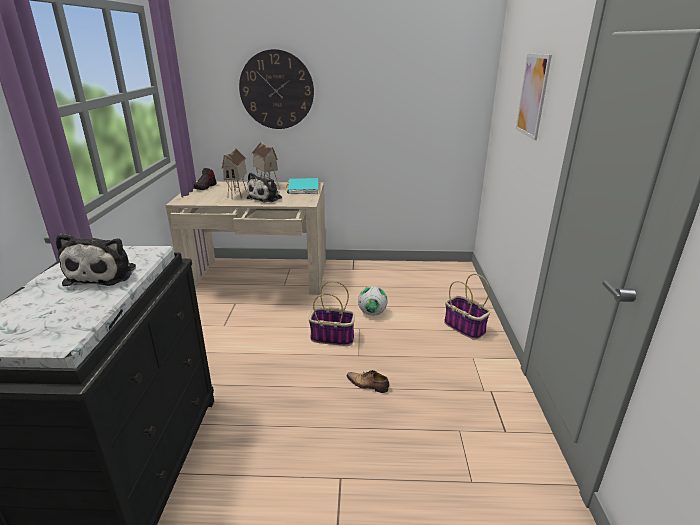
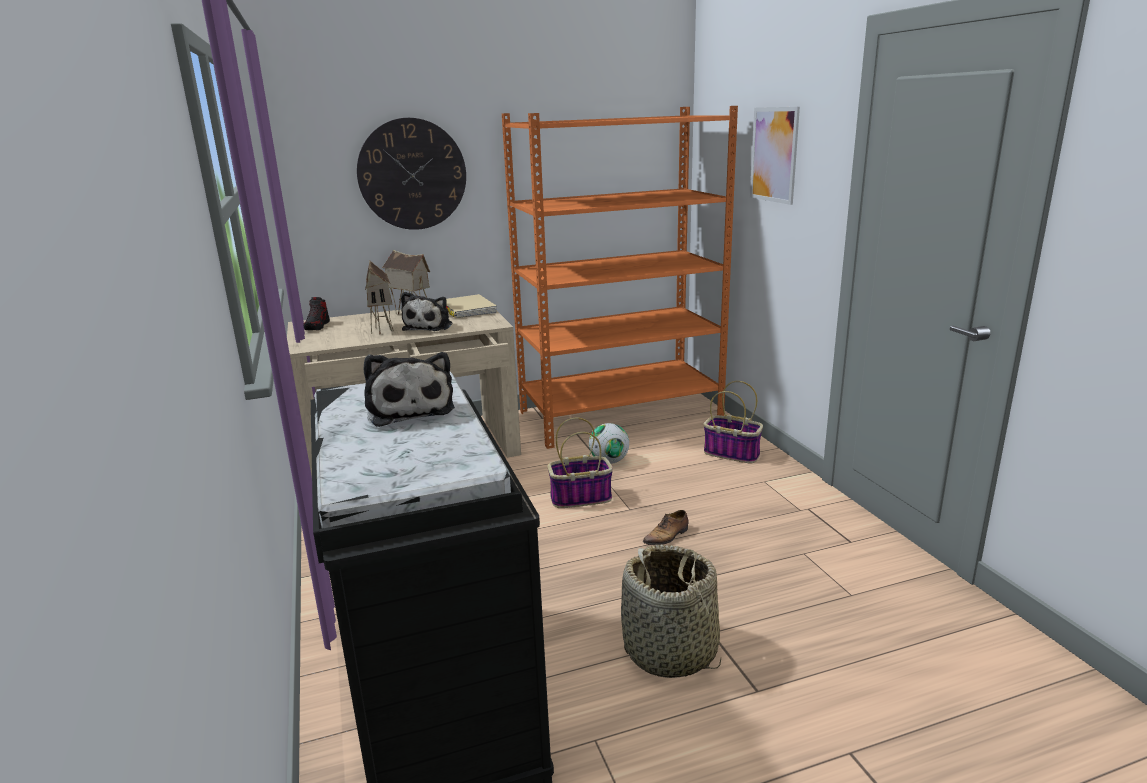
camera: 20 degrees left, 5 degrees down
(300, 484) = (670, 651): none -> basket
(303, 188) = (467, 310): turquoise book -> beige book
(368, 385) = (667, 536): shoe -> shoe turned 45 degrees counterclockwise
(406, 277) = (620, 415): none -> orange bookcase

